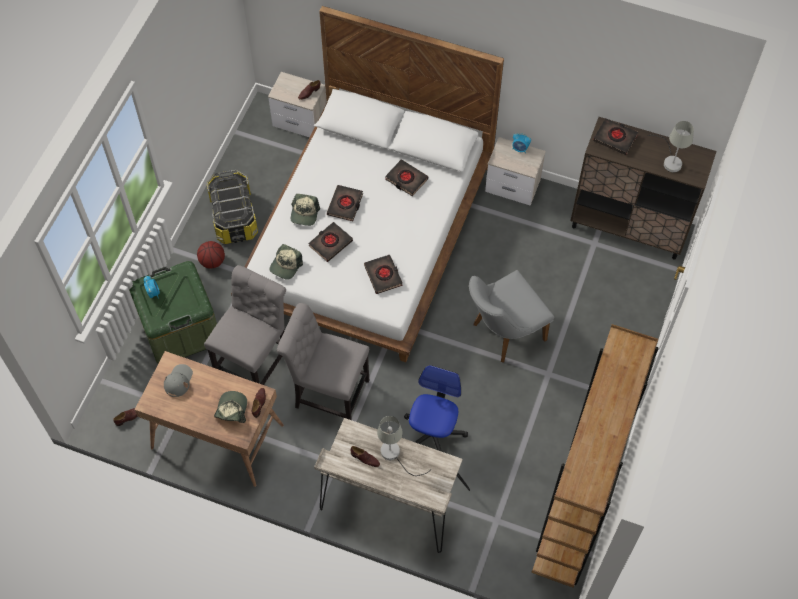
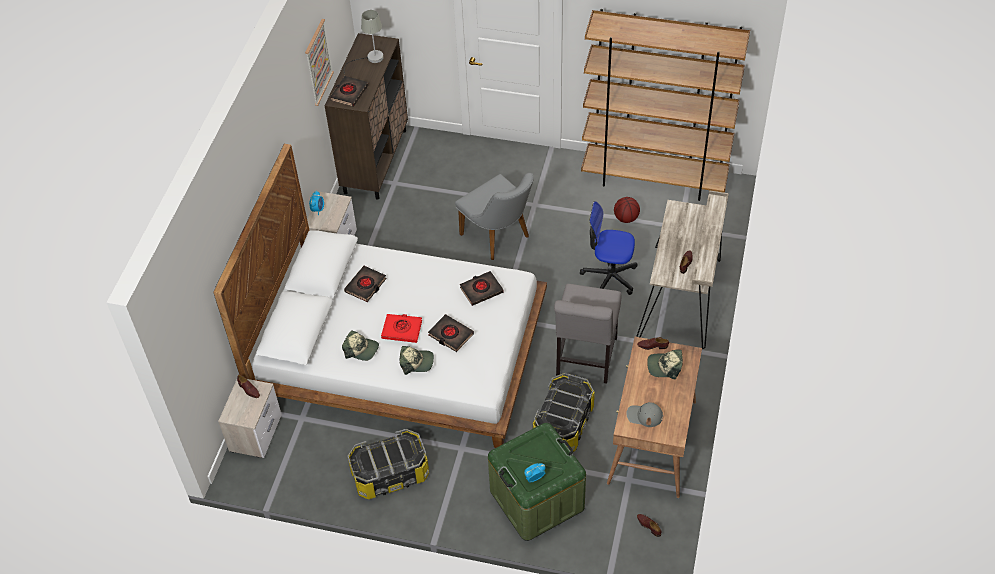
camera: 95 degrees left, 10 degrees down
(212, 261) = (450, 484): basketball -> basketball (626, 218)
(255, 361) = (563, 424): grey chair -> storage box
(286, 265) = (482, 368): cap -> cap (361, 349)
(345, 205) = (402, 330): black book -> red book
(395, 455) = (676, 243): grey table lamp -> none
(621, 87) = (318, 62): none -> picture

